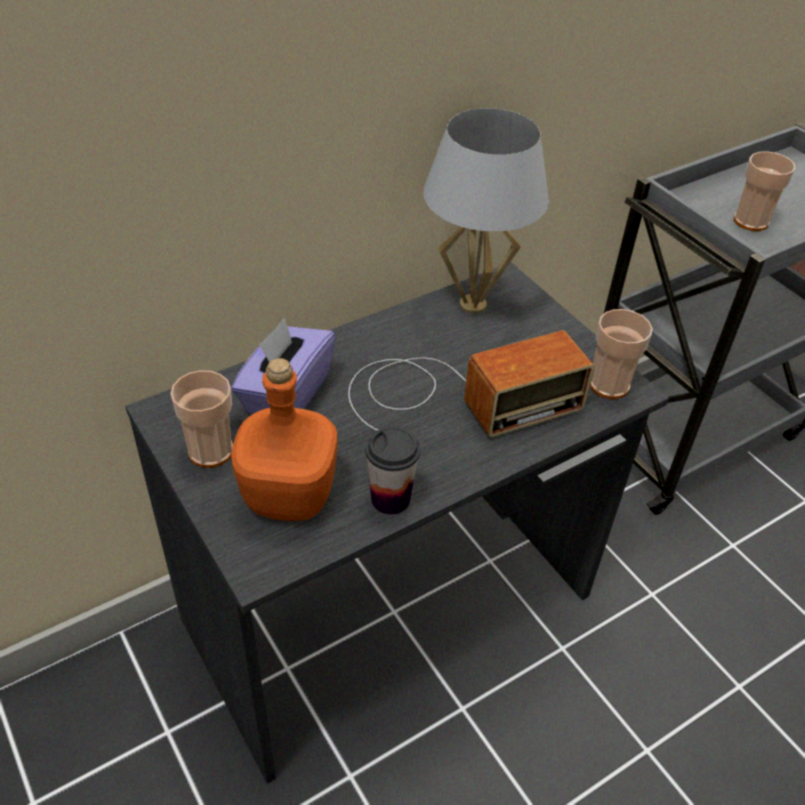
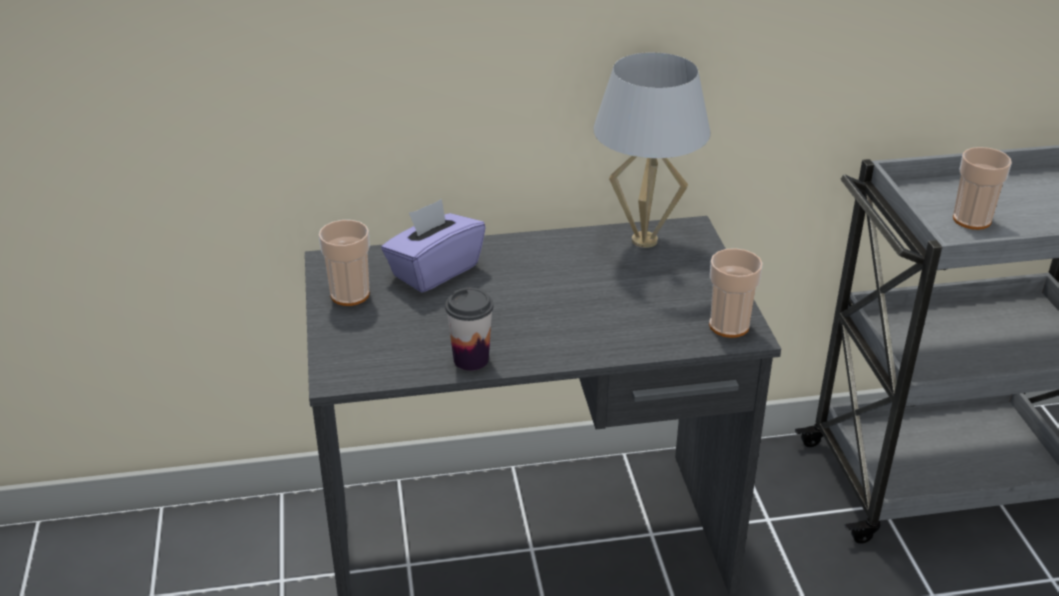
camera: 25 degrees right, 10 degrees down
(291, 496) = (392, 338): orange bottle -> none
(454, 396) = (577, 303): radio -> none

